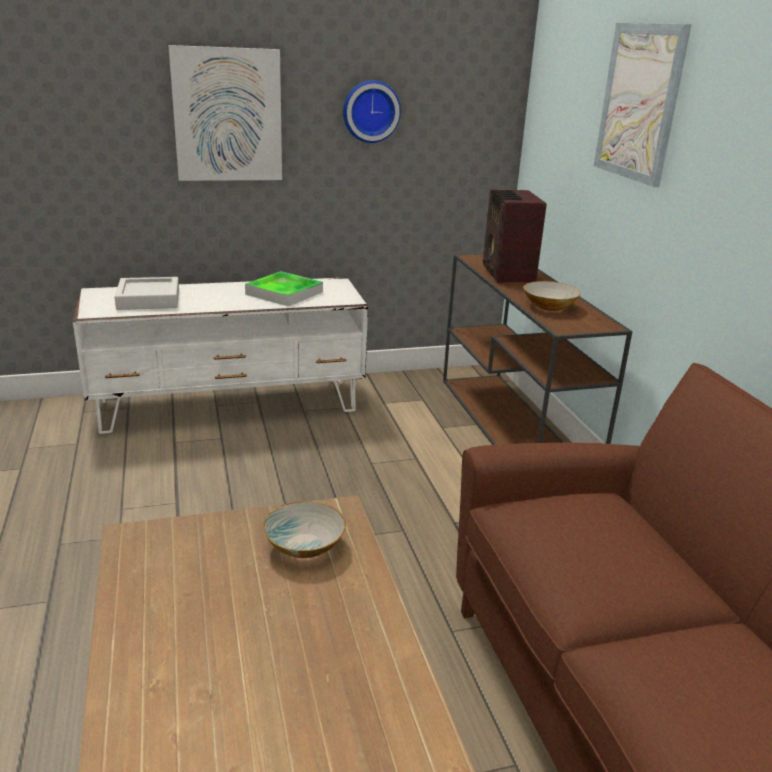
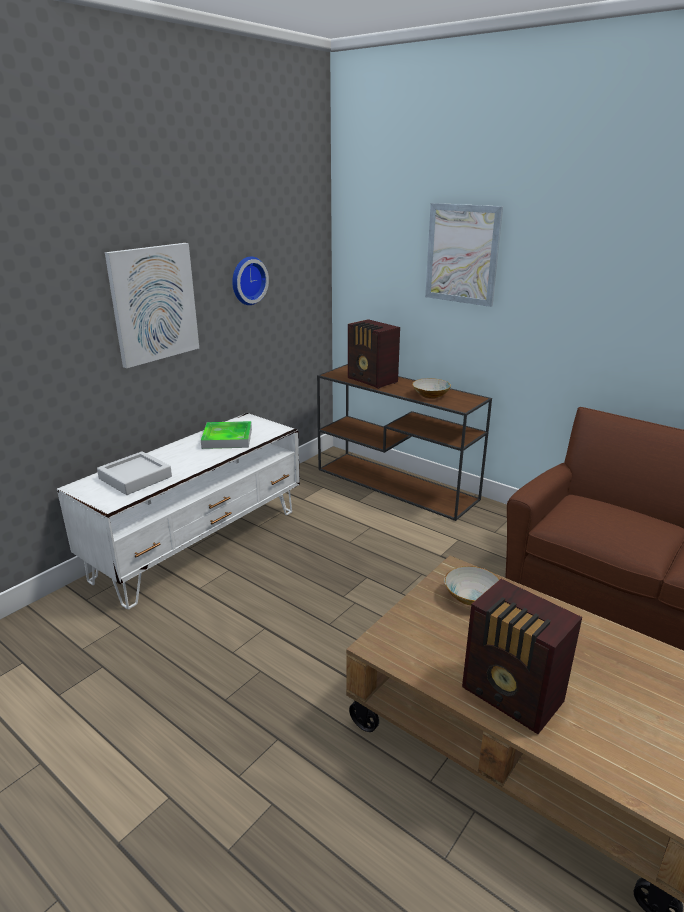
camera: 35 degrees left, 0 degrees up
(164, 663) = (513, 697): none -> radio

